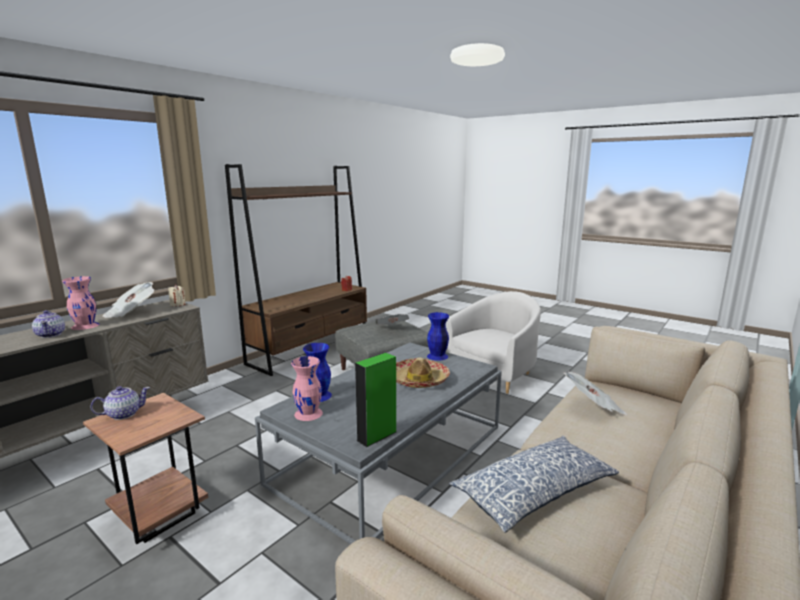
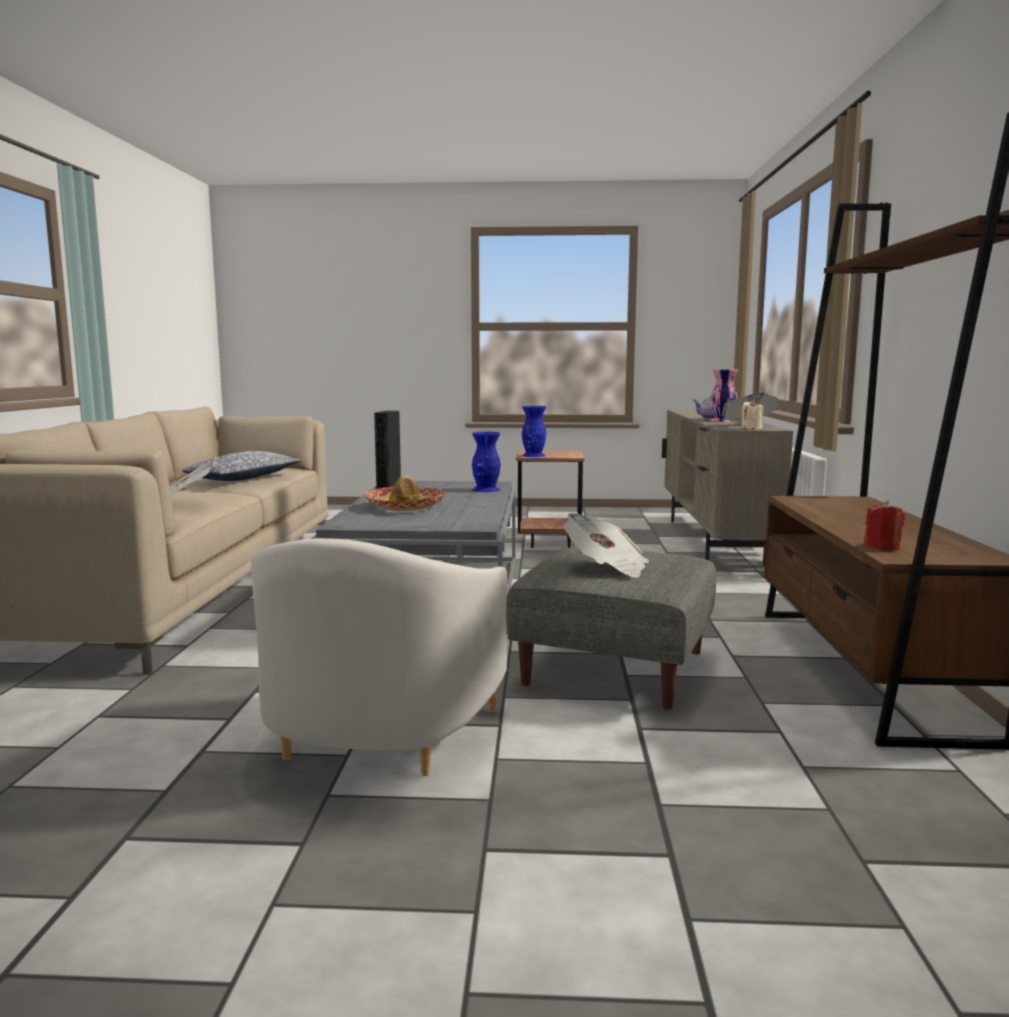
camera: 145 degrees right, 5 degrees down
(123, 414) = (568, 453): teapot -> none
(309, 413) = (468, 484): pink vase -> none
(377, 436) = (388, 485): green speaker -> black speaker
(437, 356) = (420, 524): blue vase -> blue vase (534, 455)

